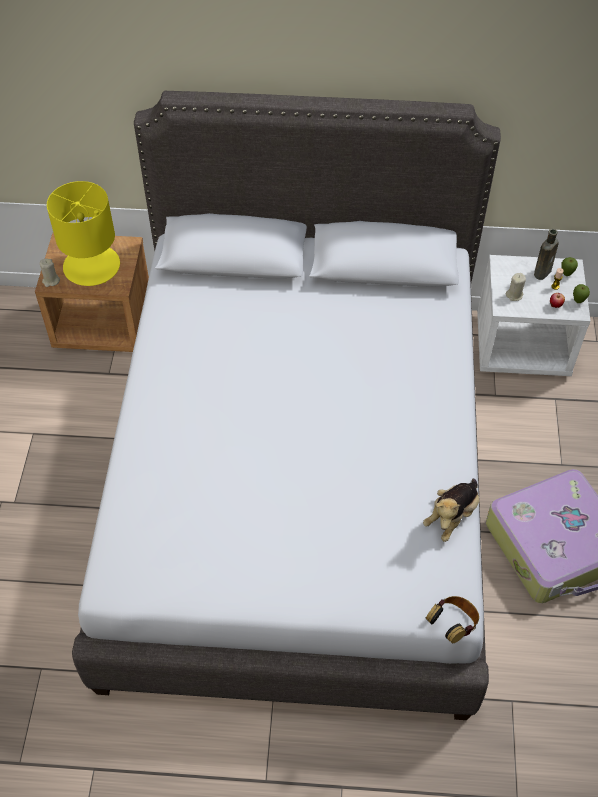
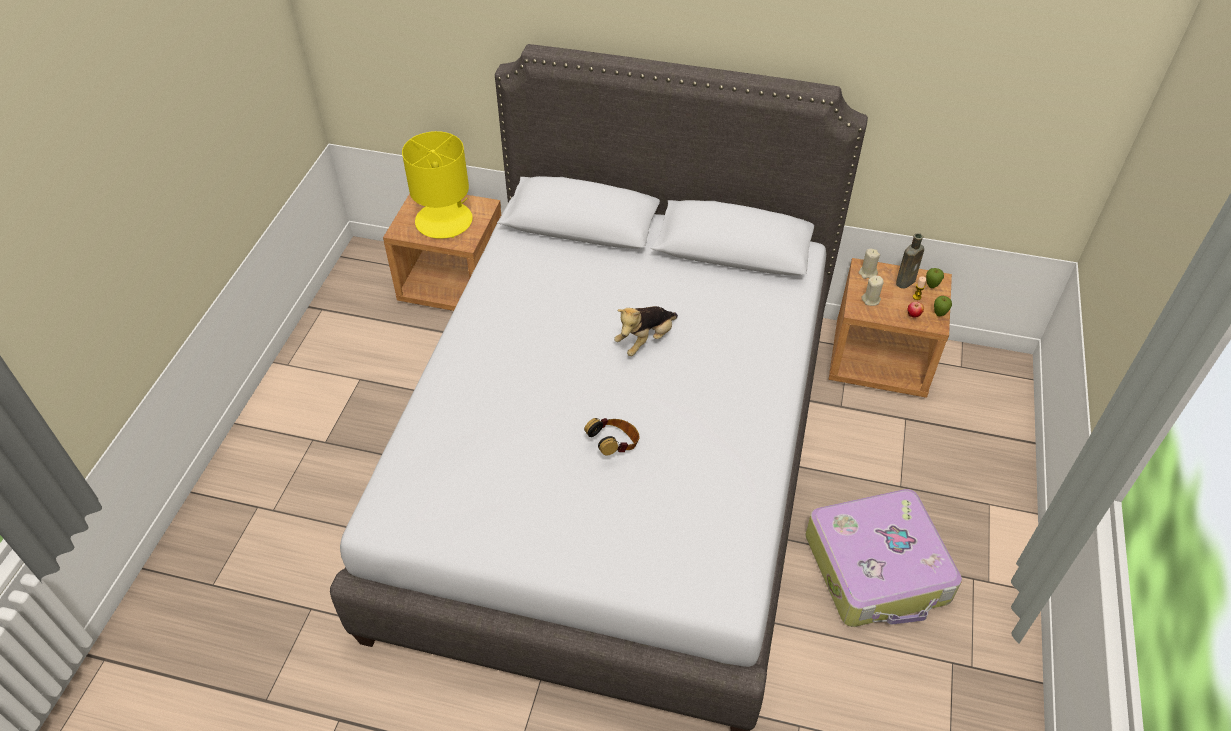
camera: 10 degrees right, 5 degrees down
(51, 281) = (401, 229): beige candle -> beige candle (867, 273)
(452, 516) = (752, 505): plush toy -> plush toy (645, 340)
(452, 624) = (728, 617): headphones -> headphones (614, 446)
(522, 346) = (879, 362): white nightstand -> brown nightstand

